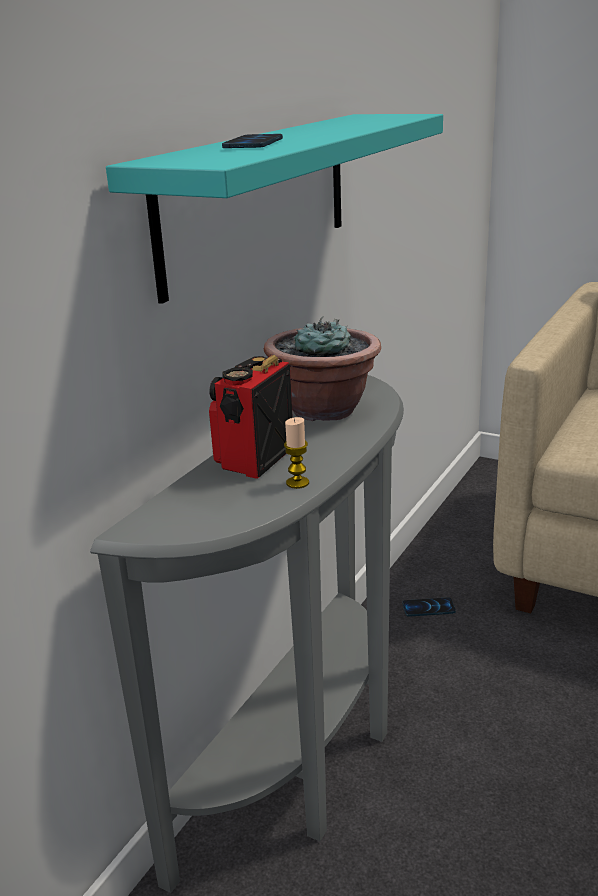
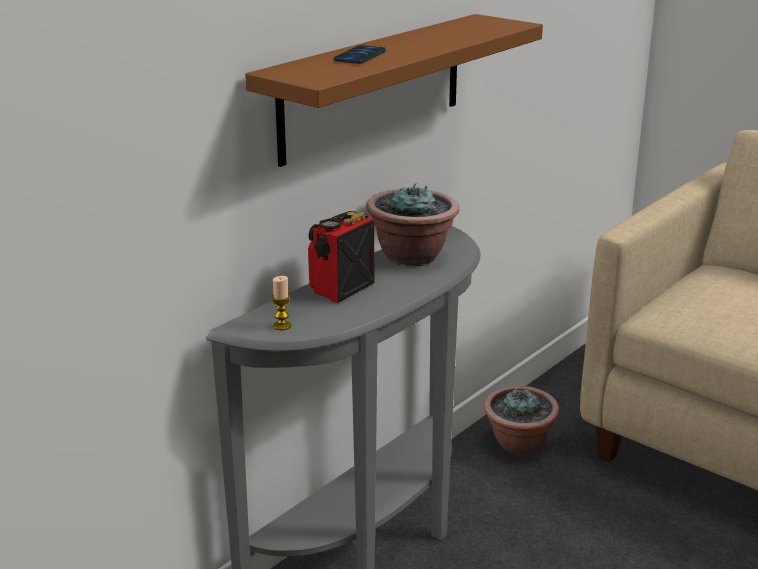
camera: 10 degrees right, 0 degrees up
(258, 198) = (373, 87): turquoise shelf -> brown shelf
(297, 483) = (365, 310): candle -> candle (282, 326)
(428, 608) = (519, 444): phone -> potted plant

